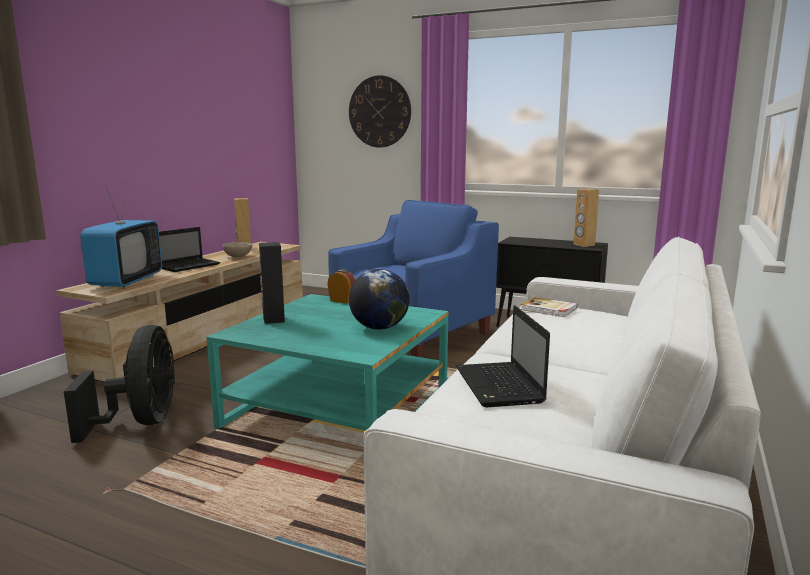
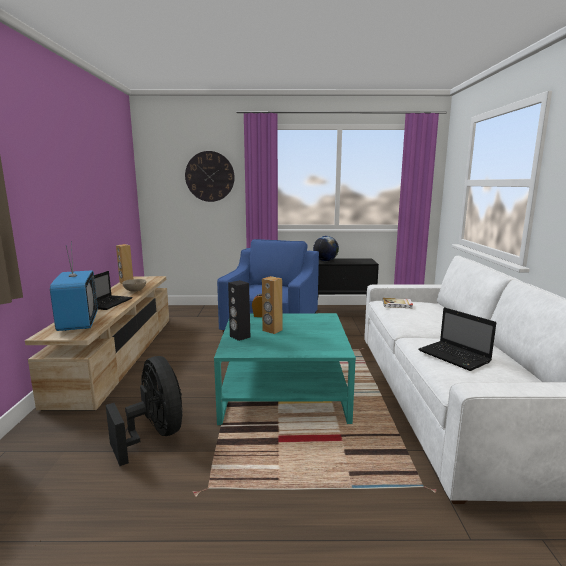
camera: 25 degrees left, 0 degrees up
(379, 328) = (317, 331): globe -> globe (325, 261)
(583, 245) = (362, 261): brown speaker -> brown speaker (272, 330)

